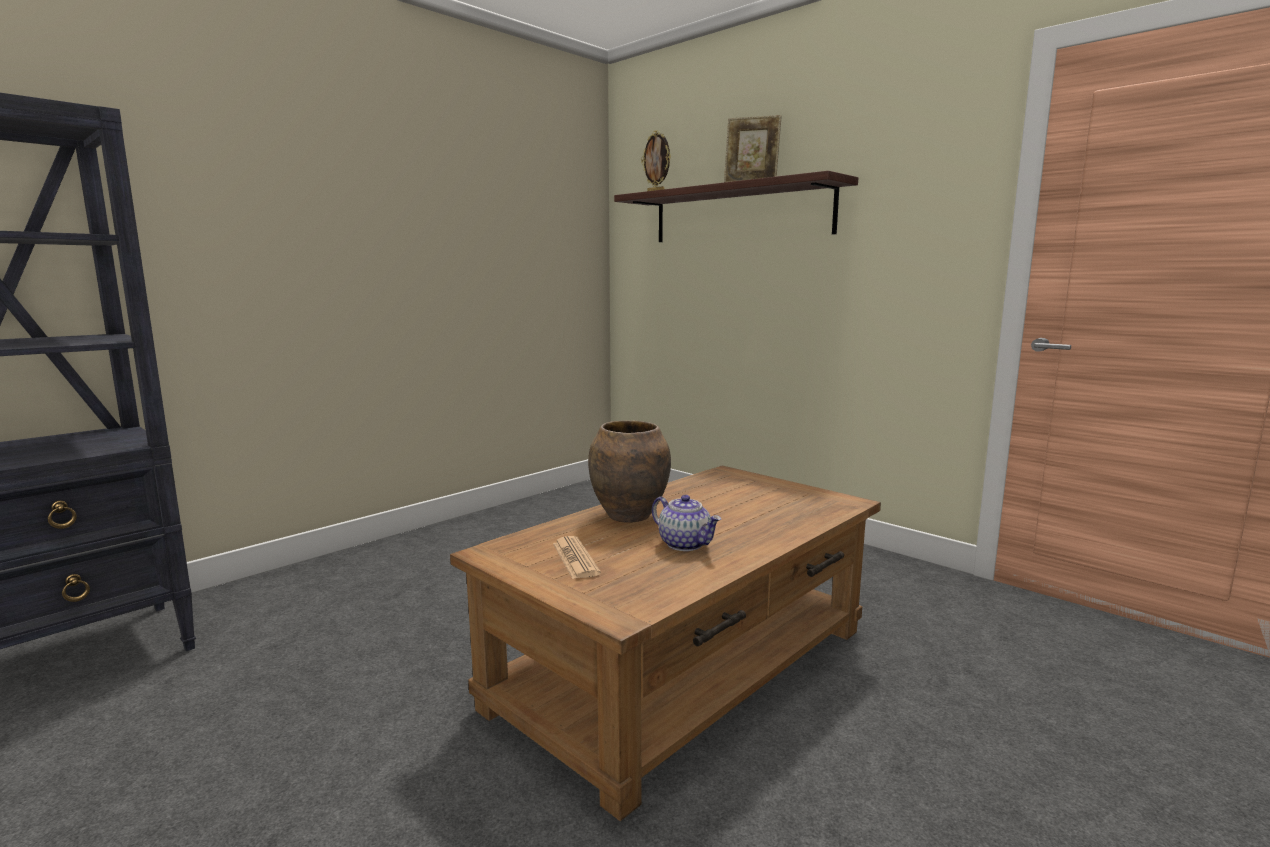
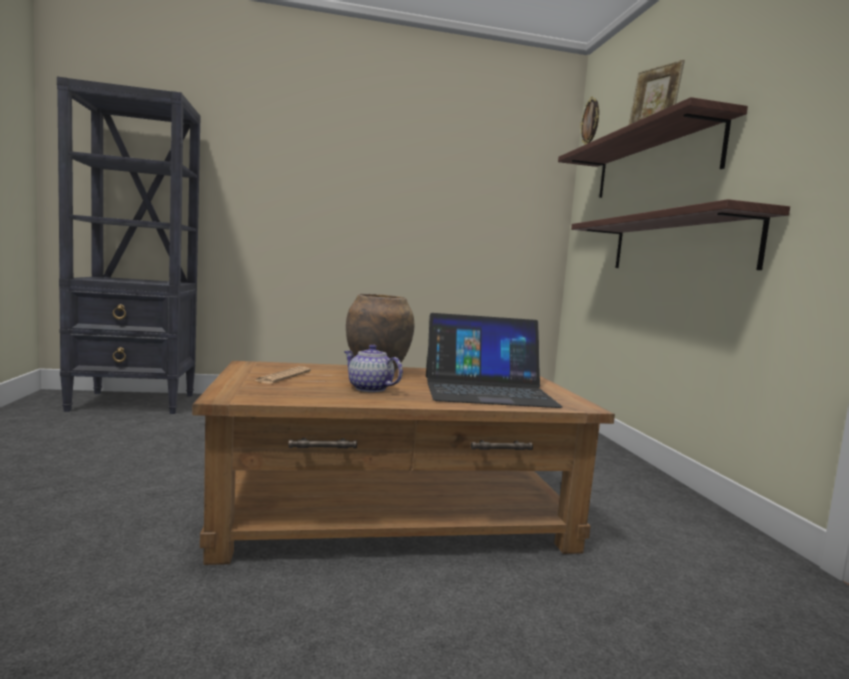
camera: 35 degrees right, 5 degrees down
(685, 544) = (369, 388): teapot -> teapot turned 135 degrees clockwise
(761, 507) = (487, 391): none -> laptop
(785, 303) = (678, 244): none -> shelf

